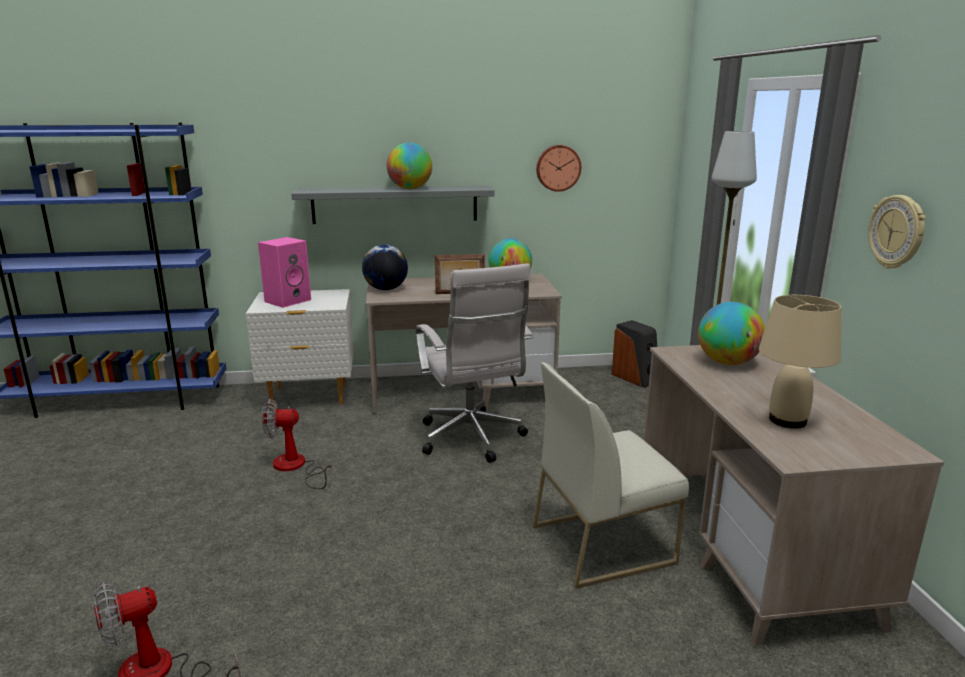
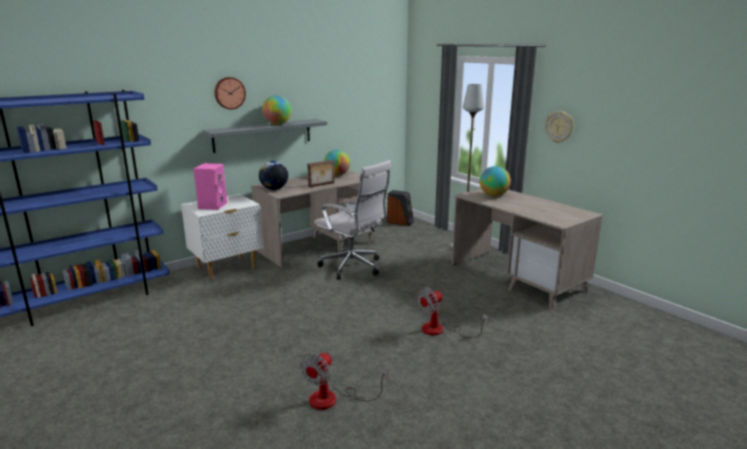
camera: 30 degrees left, 0 degrees up
(295, 467) = (273, 303): fan -> fan (441, 330)
(558, 168) = (350, 105): wall clock -> wall clock (229, 93)
(602, 543) = (463, 293): white chair -> none
(788, 420) = (543, 212): beige table lamp -> none

